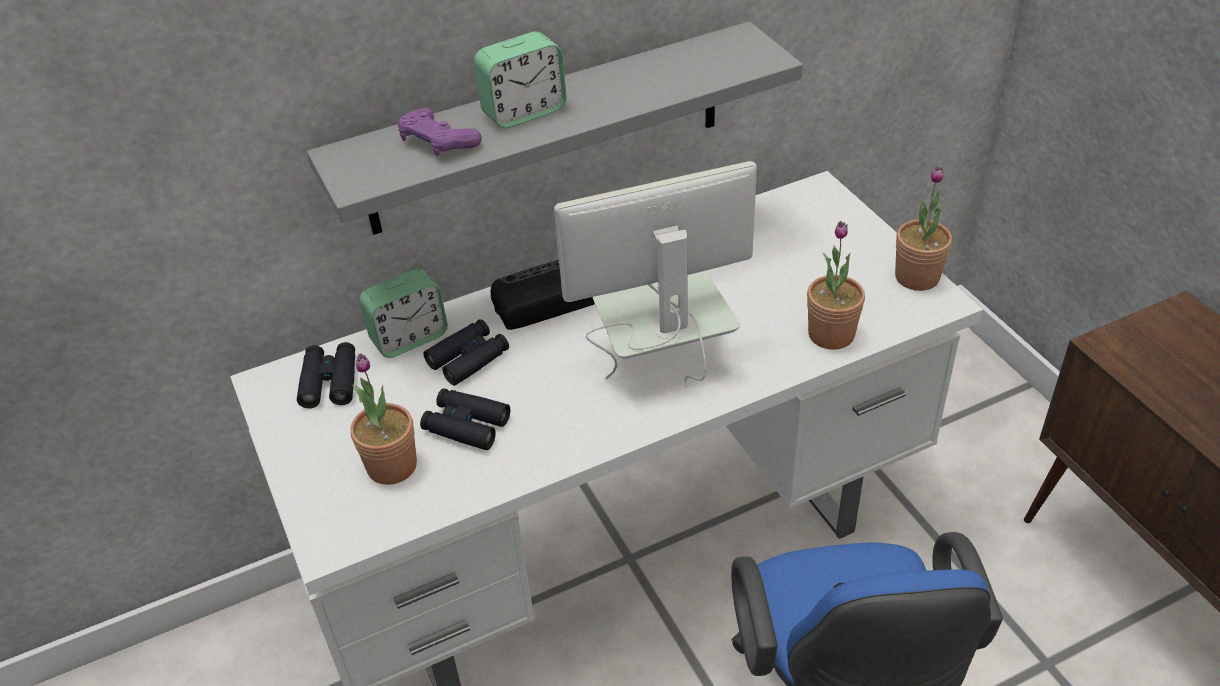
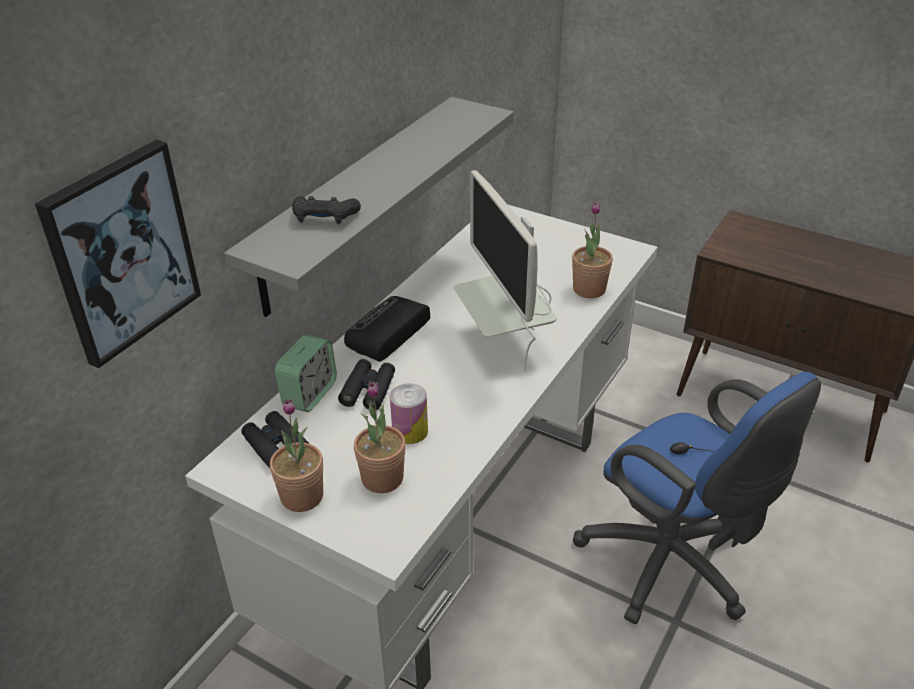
camera: 35 degrees left, 5 degrees down
(147, 124) = (122, 252): none -> picture
(438, 142) = (324, 218): purple game controller -> black game controller
(466, 425) = (410, 431): black binoculars -> can
(524, 112) = (364, 183): alarm clock -> none
(664, 364) = (506, 343): monitor -> monitor turned 60 degrees counterclockwise
(917, 277) = (606, 242): potted plant -> potted plant (302, 496)

